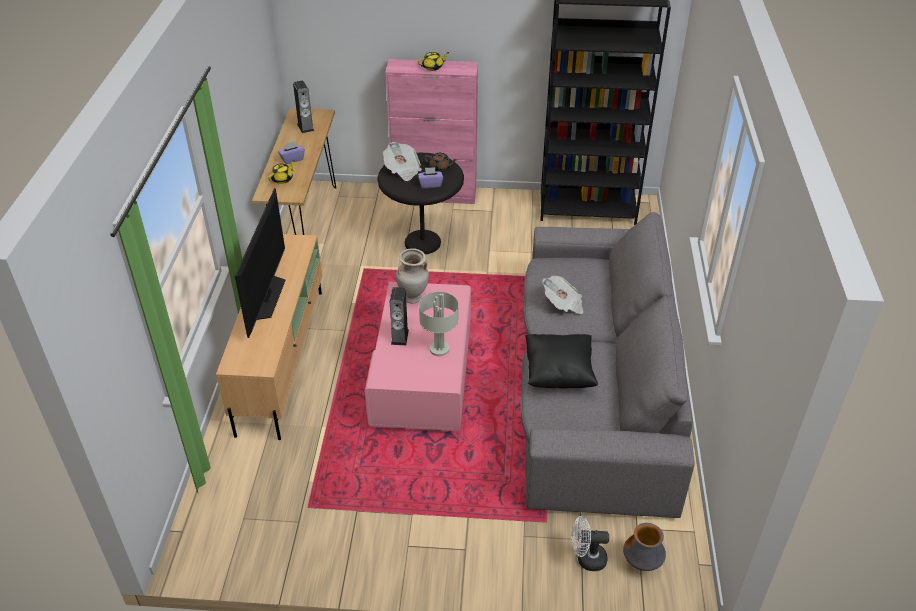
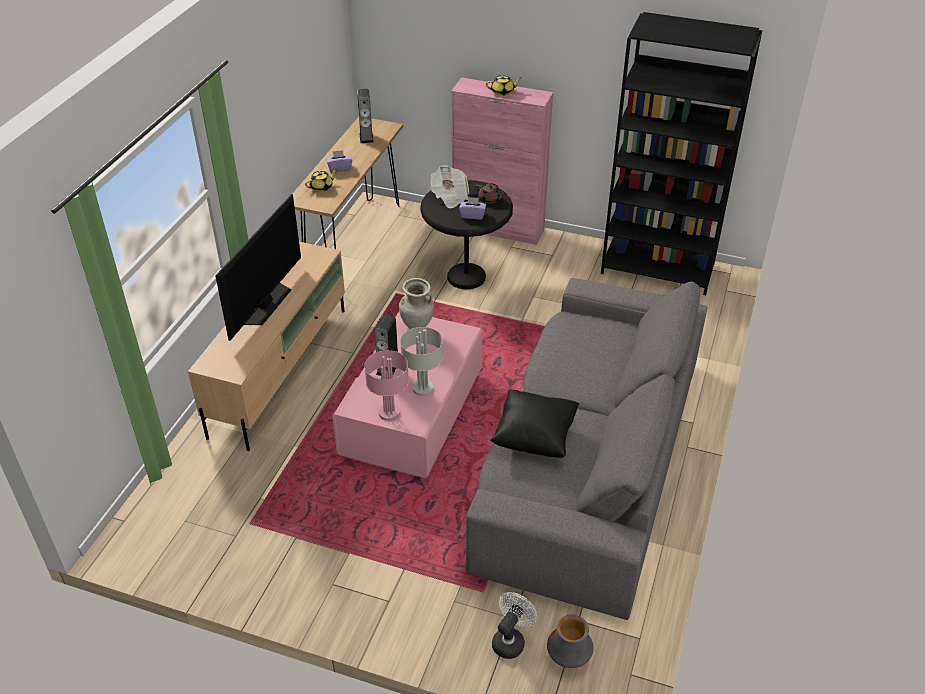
camera: 15 degrees right, 0 degrees up
(417, 377) = (389, 412): none -> pink table lamp
(563, 304) = (569, 365): newspaper -> none
(586, 559) = (511, 640): white fan -> white fan turned 105 degrees clockwise

